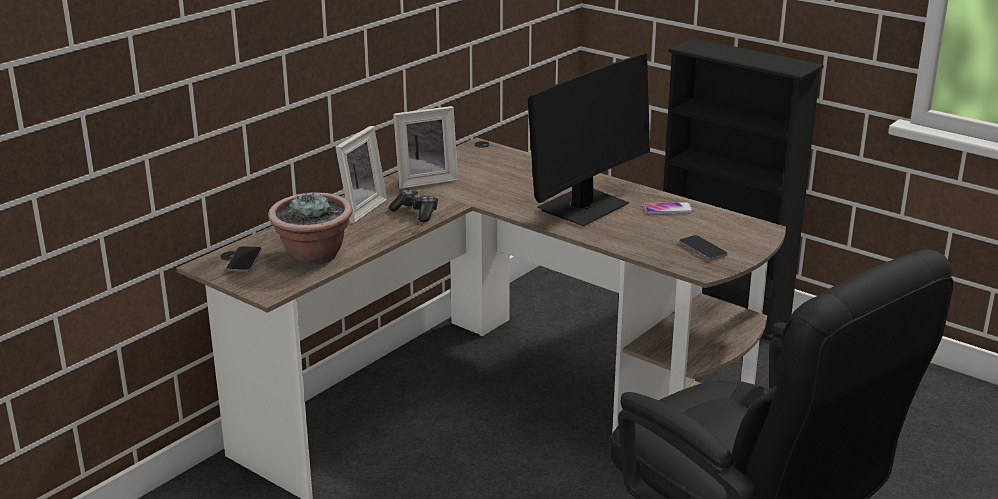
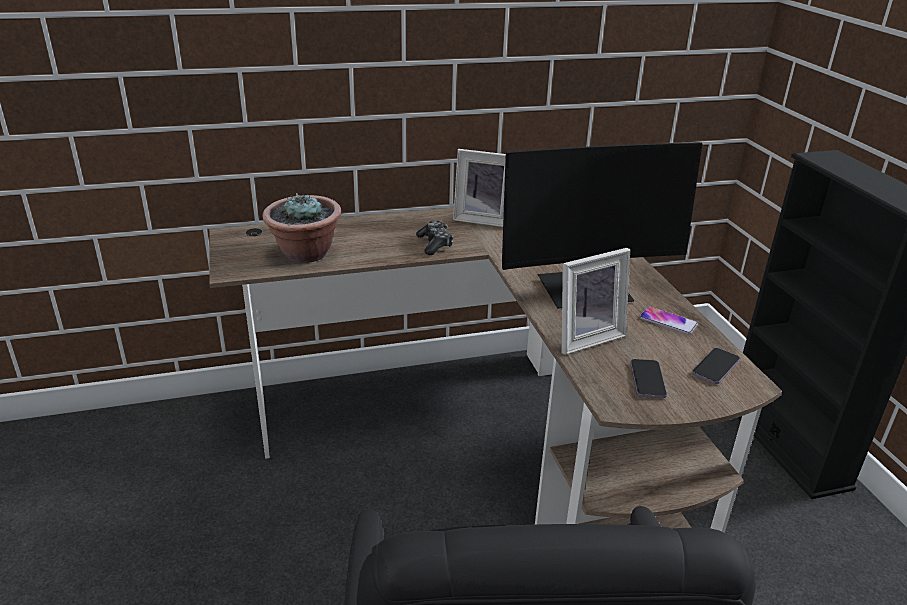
camera: 35 degrees right, 5 degrees up
(244, 261) = (254, 239): phone -> phone (715, 367)
(358, 209) = (396, 226): picture frame -> picture frame (585, 337)

